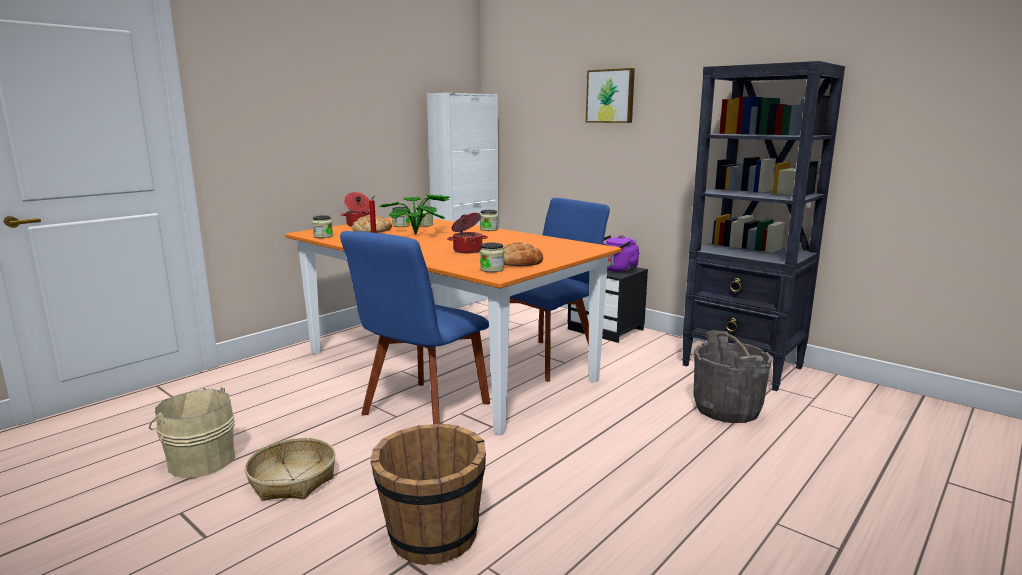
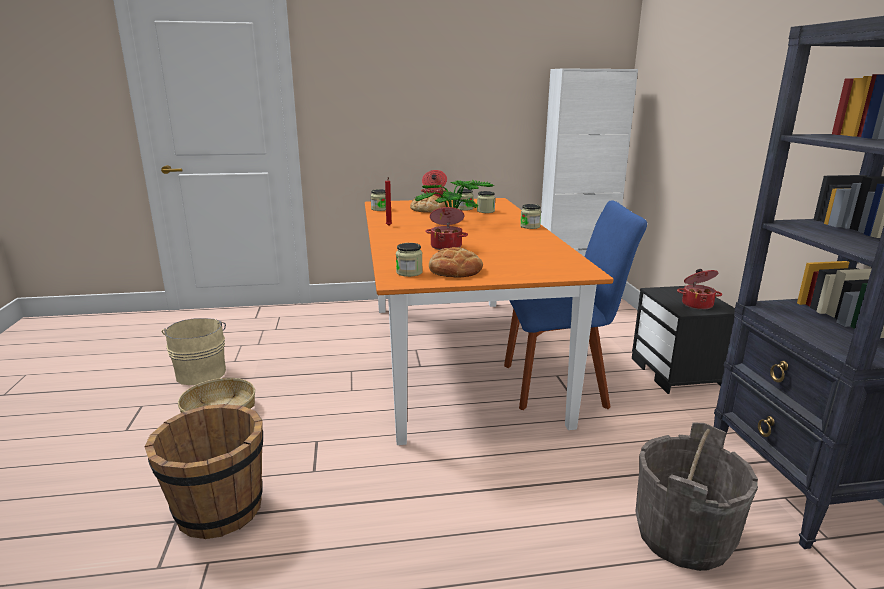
camera: 40 degrees right, 5 degrees up
(423, 412) = (375, 394): blue chair -> none
(611, 96) = (746, 71): picture -> none
(617, 270) = (697, 304): purple kettle -> cooking pot

